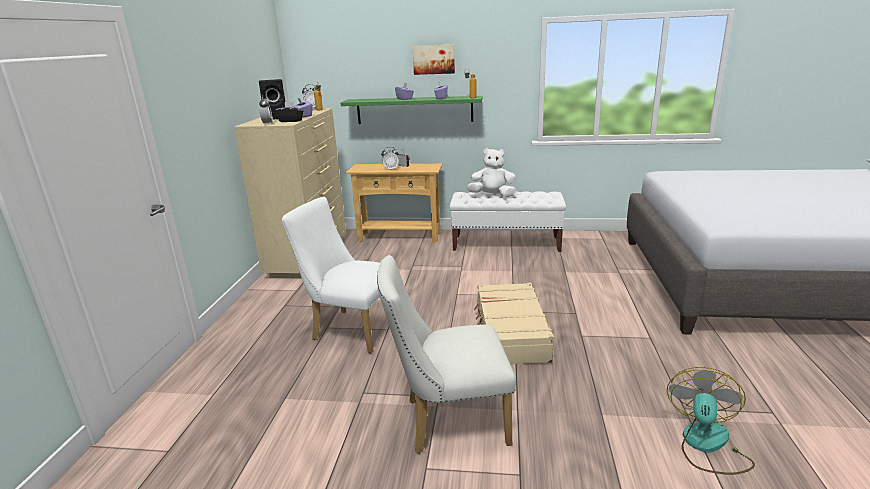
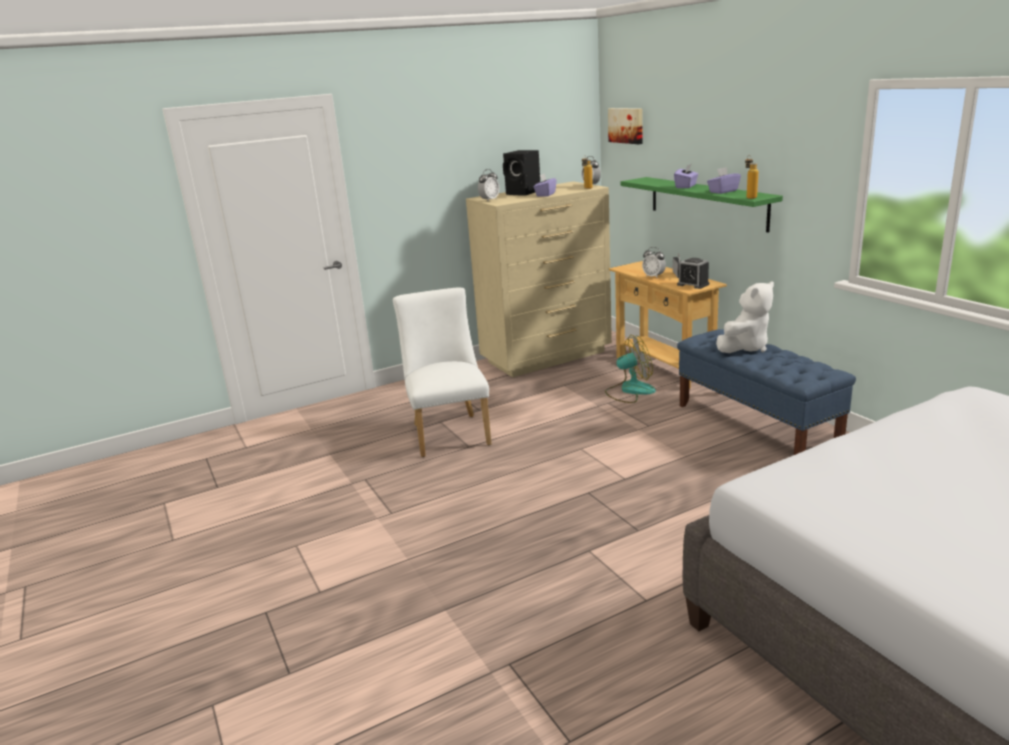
camera: 55 degrees right, 0 degrees up
(291, 121) = (513, 200): black tissue box -> none
(426, 167) = (693, 284): none -> alarm clock
(434, 59) = (731, 135): picture -> picture (626, 125)
(448, 422) = (360, 532): white chair -> none
(492, 196) = (745, 347): white plush toy -> white plush toy turned 75 degrees clockwise
(506, 243) = (756, 425): white bench -> blue bench
(510, 333) = (539, 507): beige suitcase -> none
(706, 445) = (450, 695): fan -> fan (629, 391)

